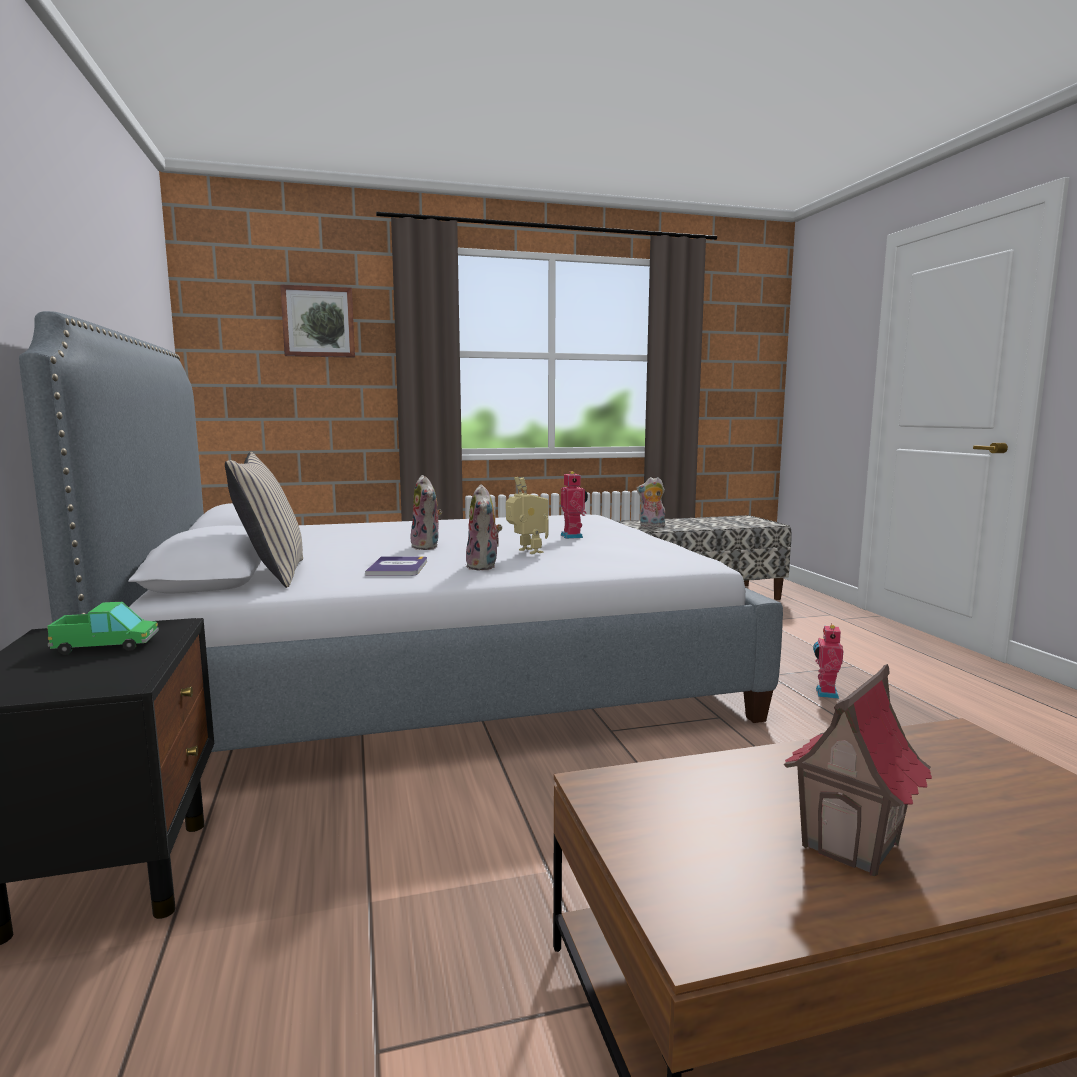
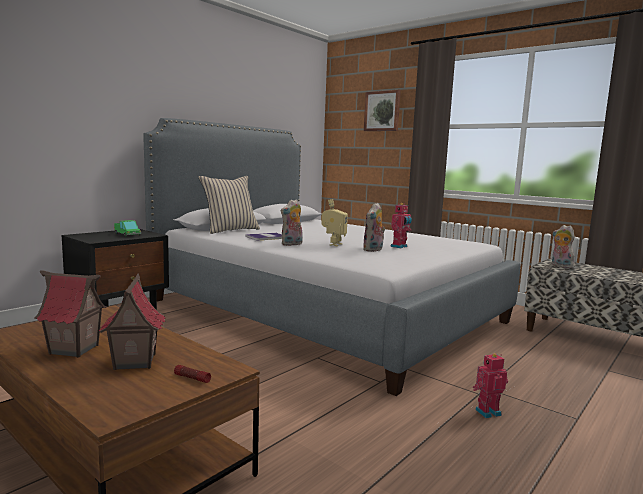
camera: 55 degrees right, 0 degrees up
(427, 547) = (316, 235): plush toy -> plush toy (373, 250)
(927, 794) = (134, 362): none -> toy house
(999, 761) = (192, 378): none -> flashlight

